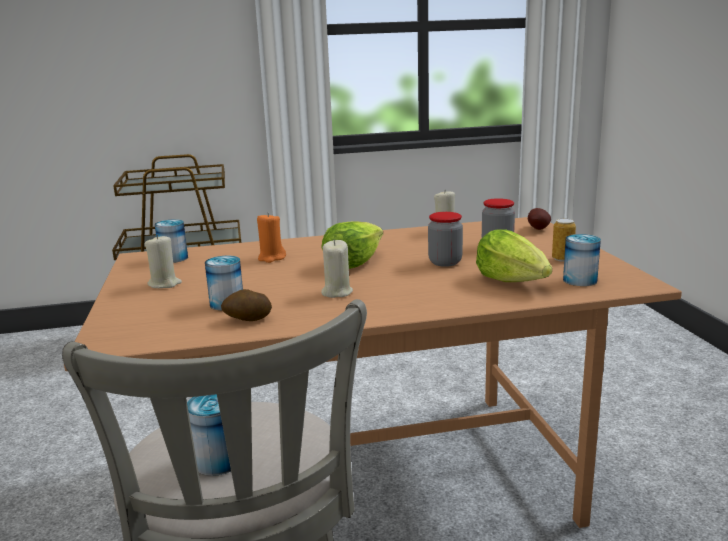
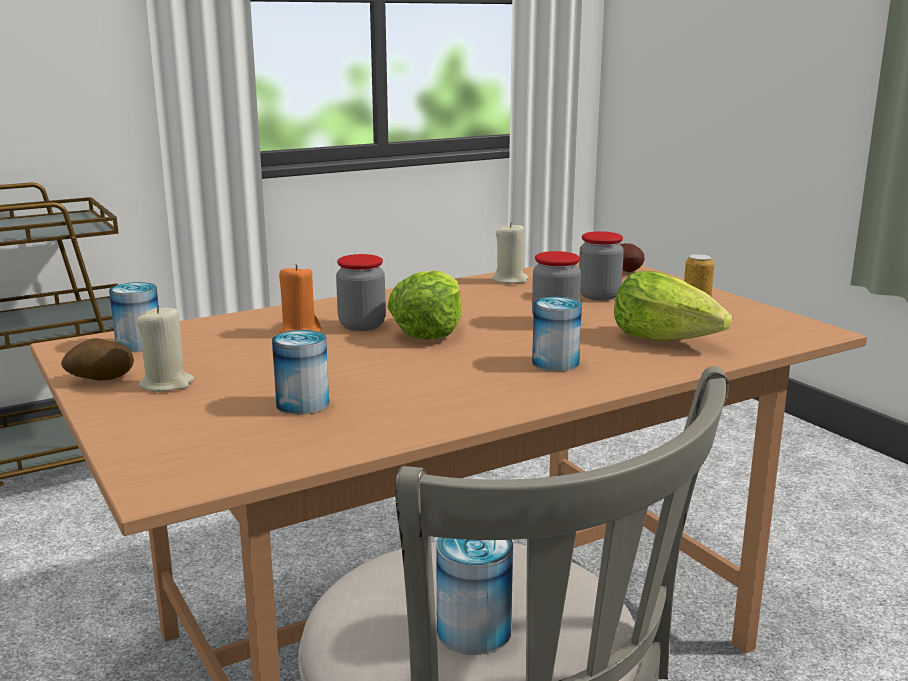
camera: 20 degrees left, 0 degrees up
(247, 319) = (359, 423): potato -> potato (100, 379)
(314, 256) = (362, 325): none -> jar
(336, 292) = (450, 373): beige candle -> none
(580, 280) = (744, 332): can -> can (555, 363)

